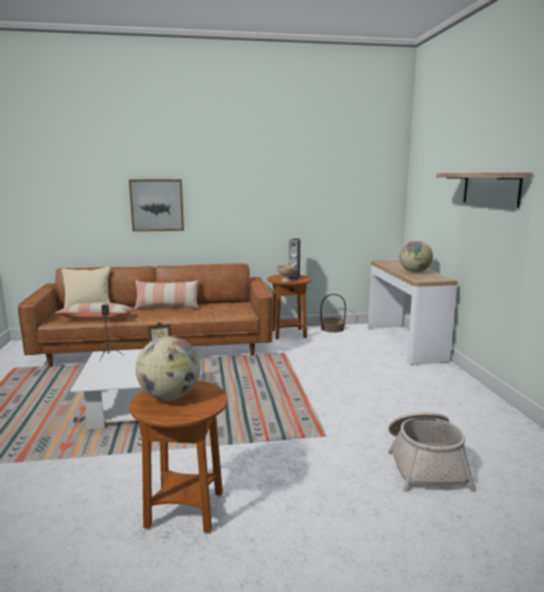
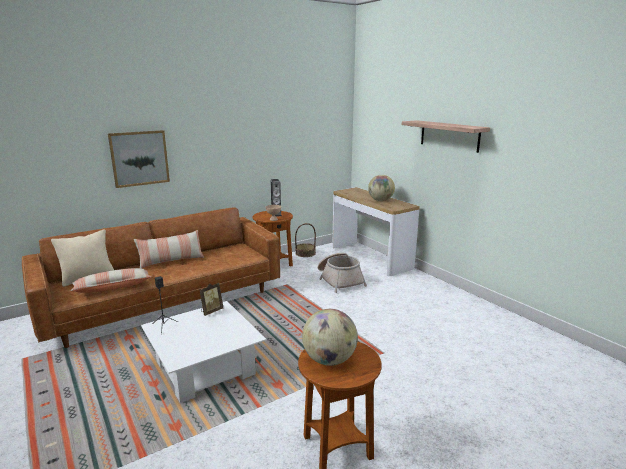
camera: 25 degrees left, 5 degrees up
(425, 464) = (463, 356): basket -> basket (339, 280)

